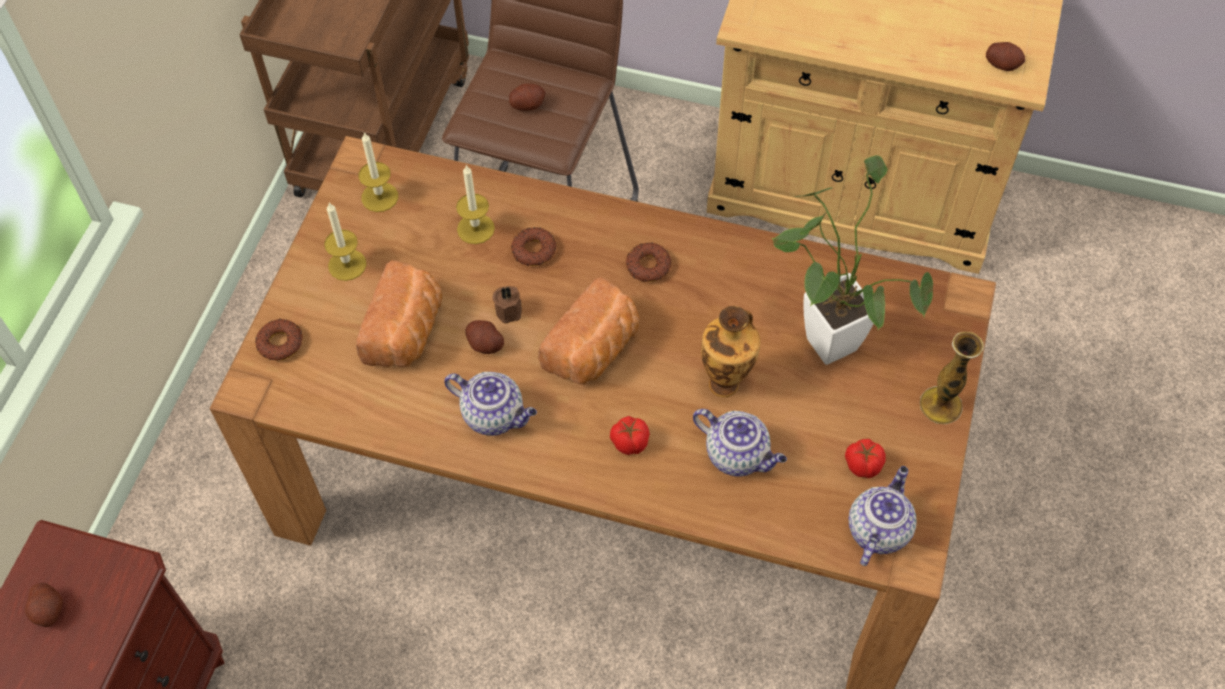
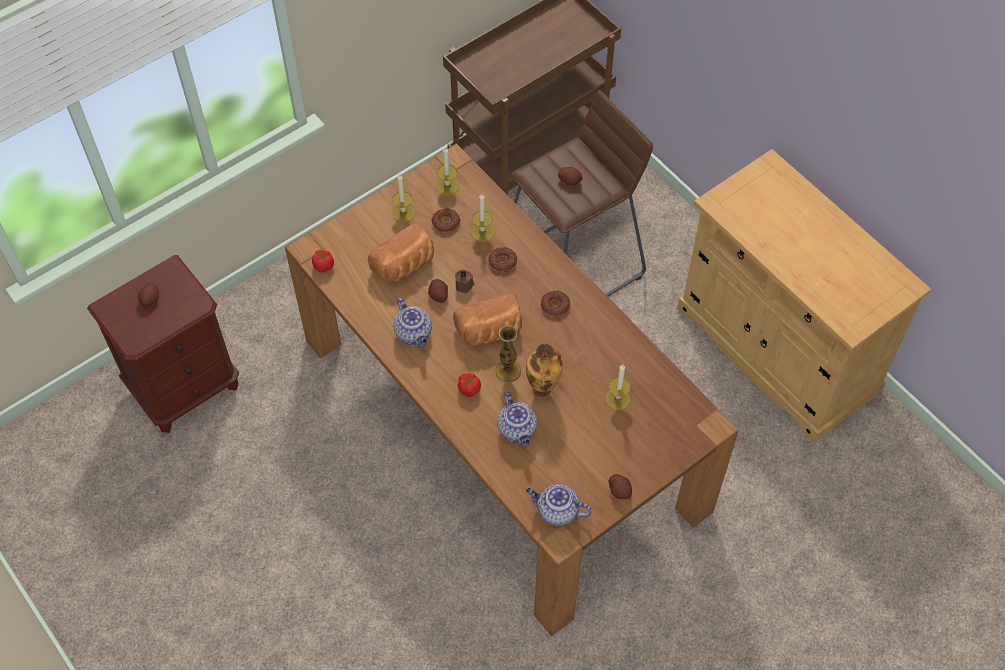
camera: 35 degrees right, 0 degrees up
(280, 343) = (341, 234): donut -> donut (446, 222)
(825, 335) = (617, 399): potted plant -> candle
(862, 465) = (577, 476): tomato -> tomato (323, 265)
(878, 529) = (556, 512): teapot -> teapot turned 135 degrees counterclockwise
(940, 405) = (646, 473): vase -> vase (508, 371)
(1002, 64) = (849, 310): potato -> potato (619, 490)

